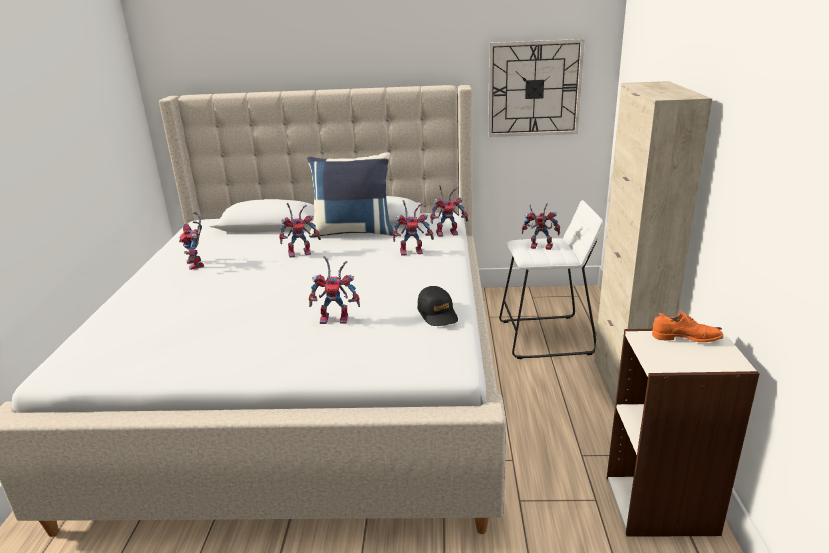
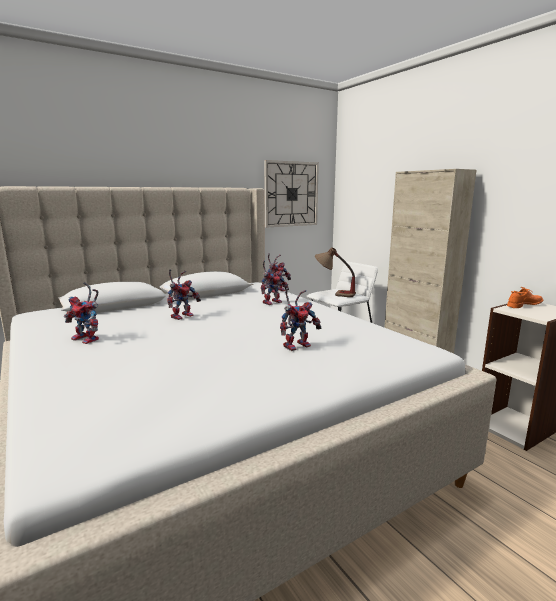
camera: 35 degrees left, 10 degrees down
(353, 231) = (203, 299): blue pillow -> none
(437, 314) = (361, 328): black cap -> none
(539, 247) = (334, 293): toy robot -> table lamp

